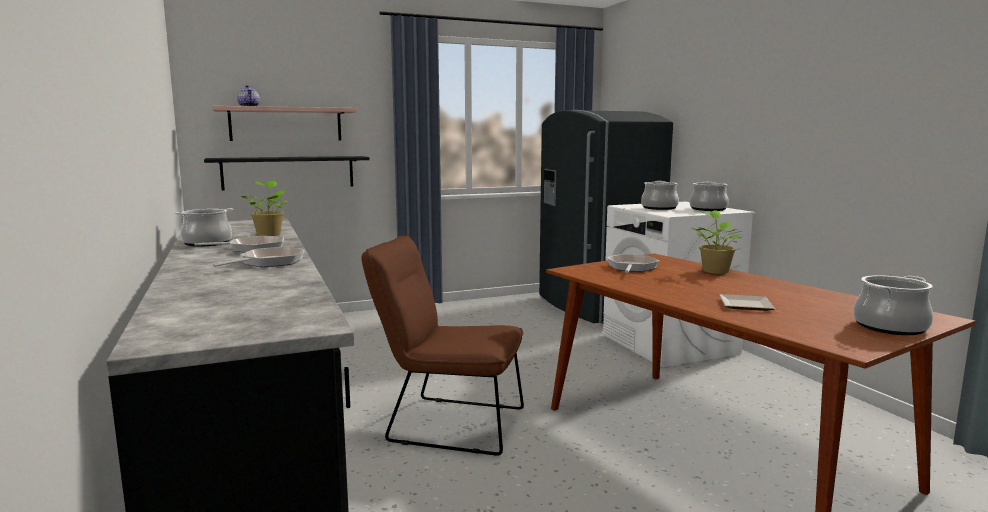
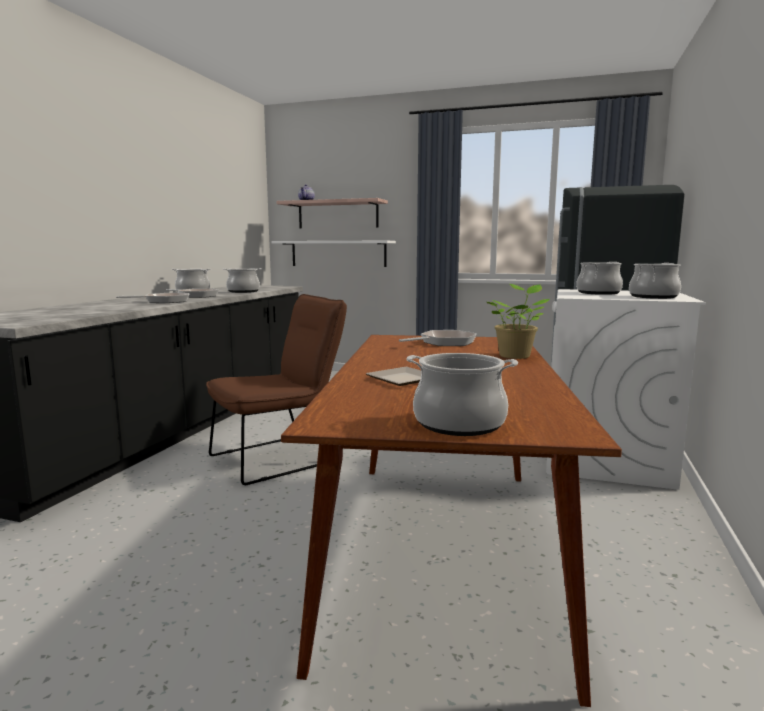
camera: 40 degrees right, 0 degrees up
(269, 234) = (243, 291): potted plant -> cooking pot
(288, 172) = (338, 253): black shelf -> white shelf
(447, 423) = (281, 457): brown chair -> brown chair turned 90 degrees clockwise

